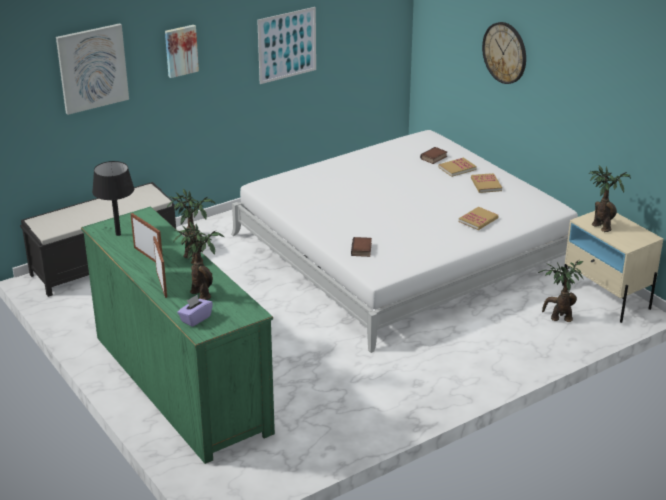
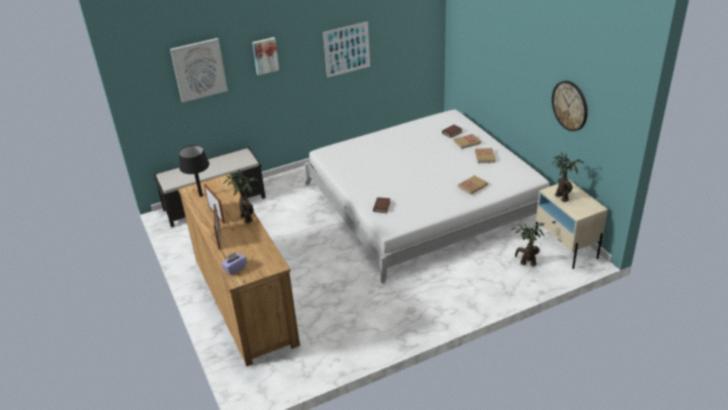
camera: 10 degrees right, 5 degrees up
(180, 383) = (244, 300): green dresser -> brown dresser
(200, 293) = (244, 247): potted plant -> none
(505, 52) = (503, 58): wall clock -> wall clock (570, 105)

